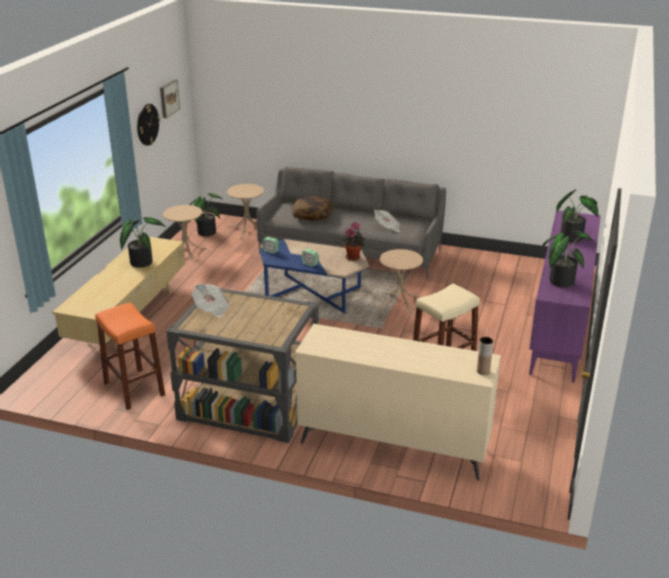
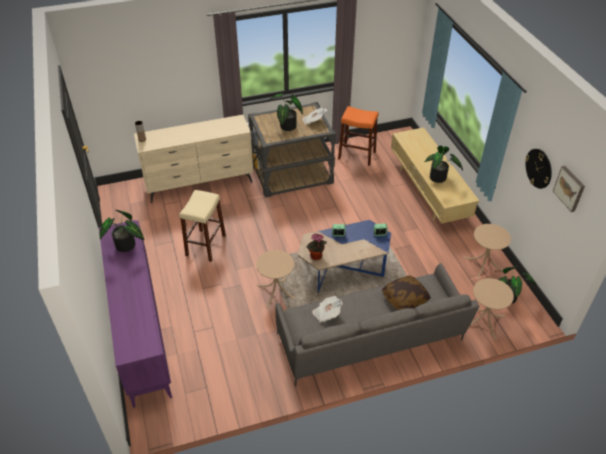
camera: 145 degrees right, 15 degrees up
(574, 237) = (131, 310): potted plant -> potted plant (286, 127)

